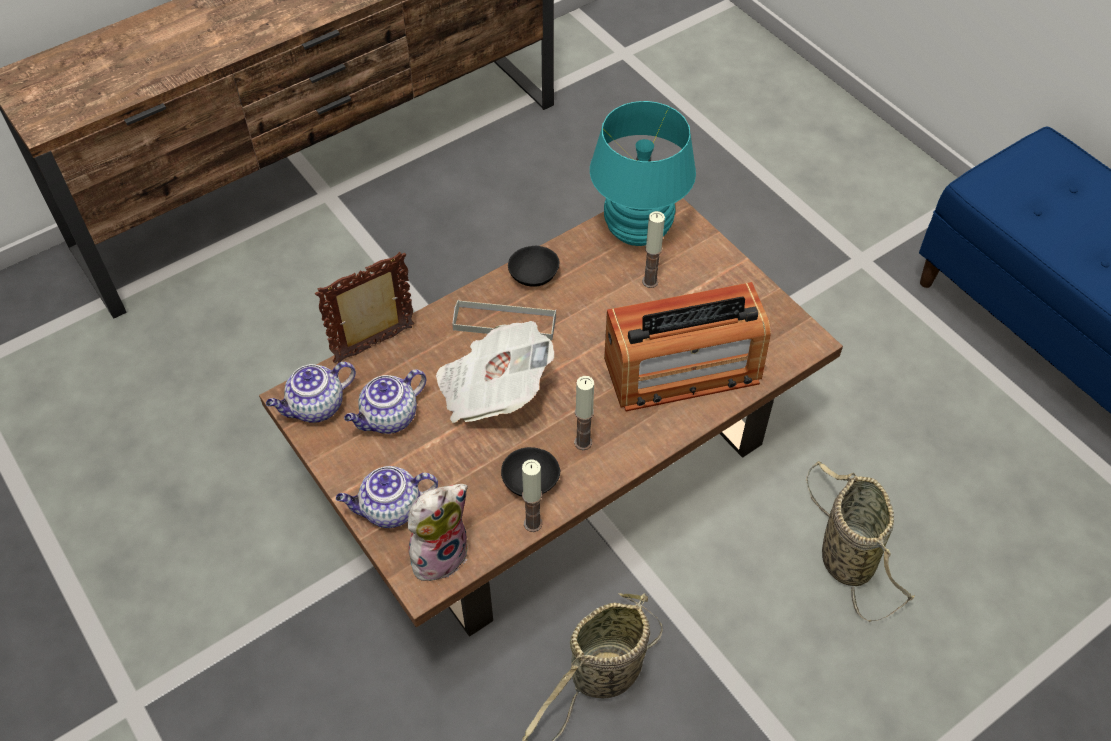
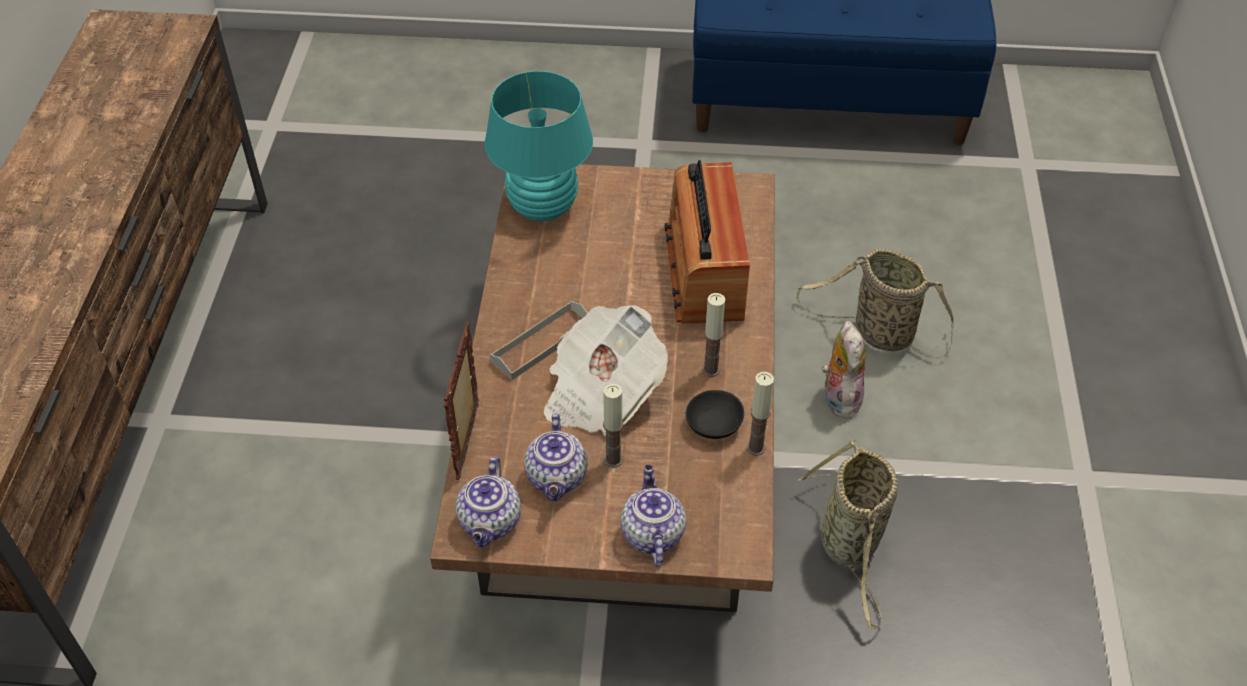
camera: 50 degrees left, 5 degrees down
(390, 509) = (651, 533): teapot -> teapot turned 150 degrees clockwise
(439, 553) = (726, 525): plush toy -> plush toy (838, 397)
(534, 273) = (512, 293): black bowl -> none
(650, 281) = (600, 233): candle -> candle (613, 460)
(682, 370) = (704, 270): radio -> radio turned 150 degrees clockwise

